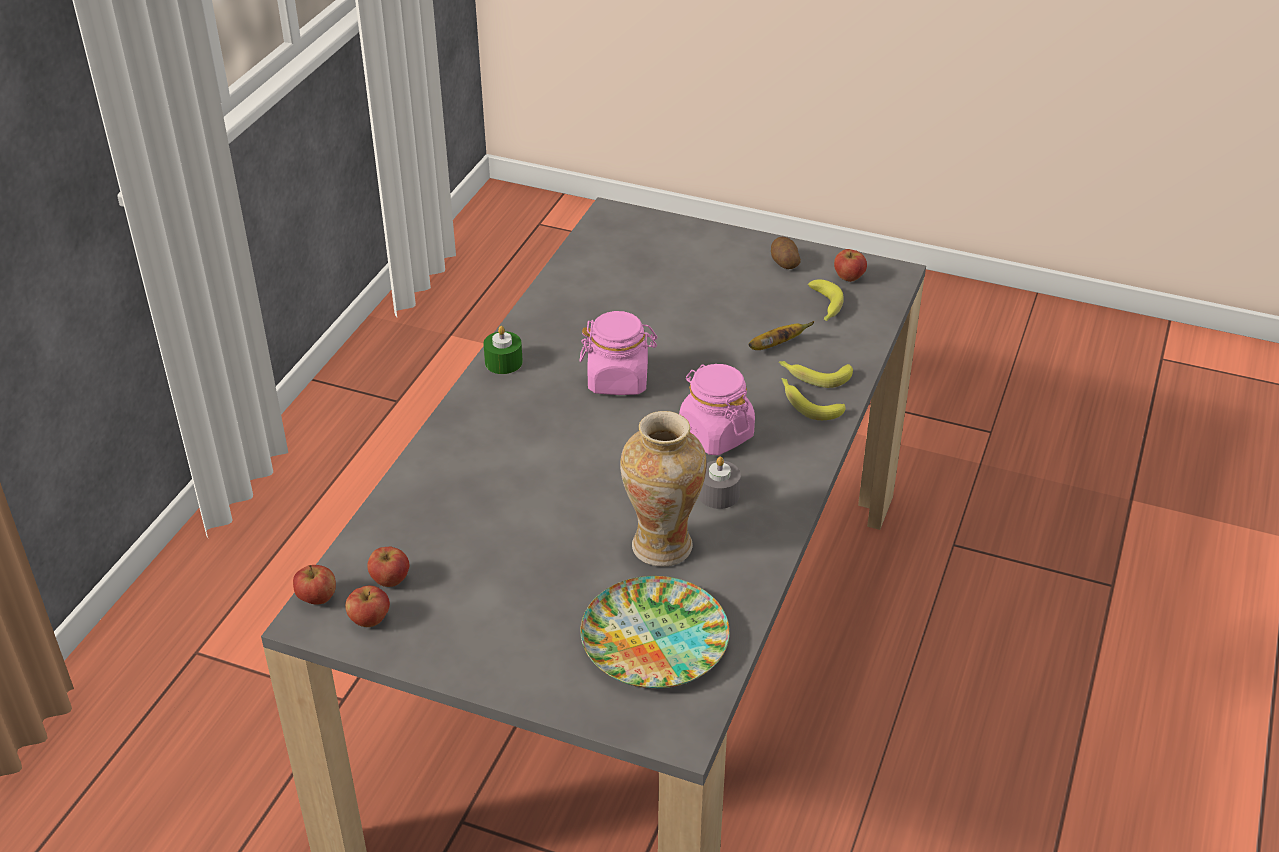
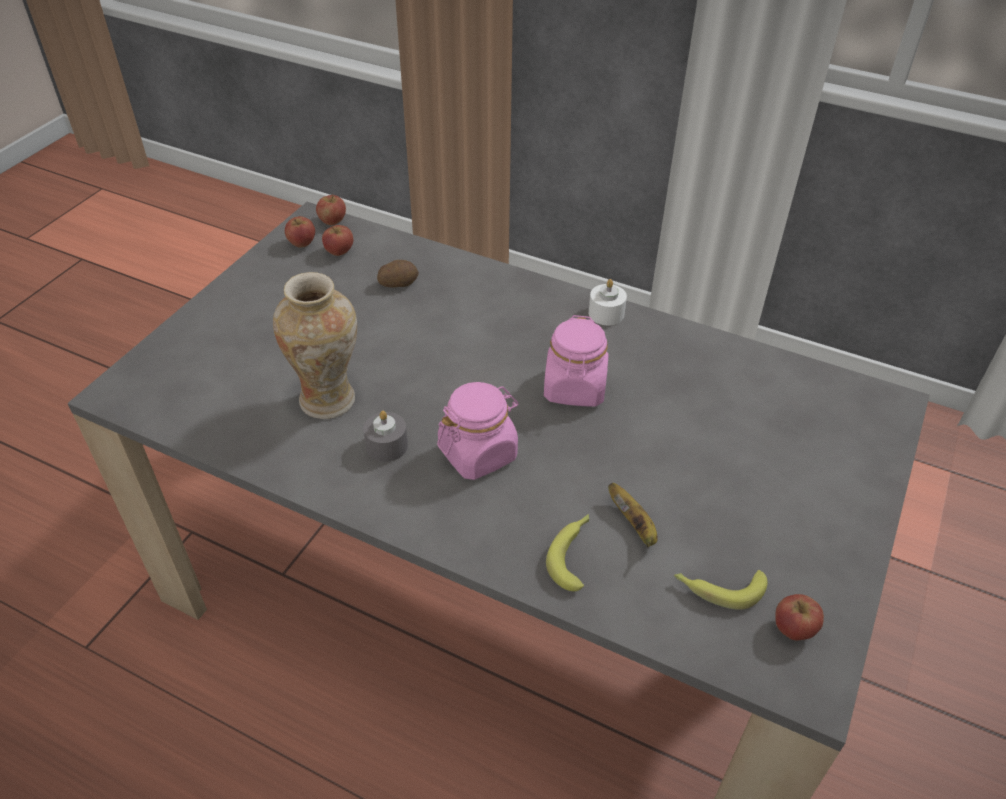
camera: 95 degrees right, 5 degrees up
(503, 362) = (606, 313): green candle -> white candle
(655, 639) = (218, 386): plate -> none
(784, 263) = (817, 559): potato -> potato (398, 283)
(808, 403) = (522, 540): banana -> none

